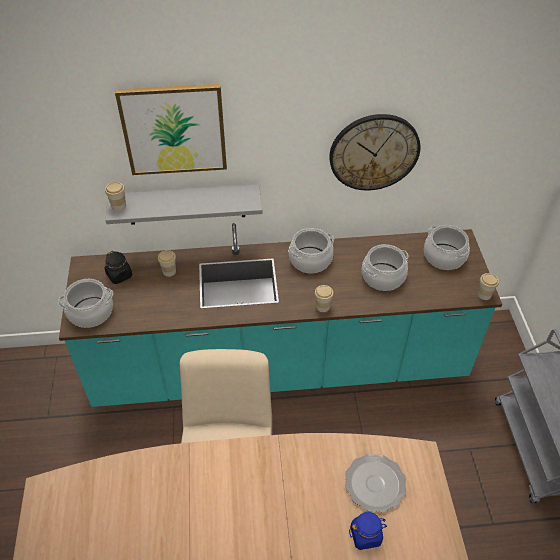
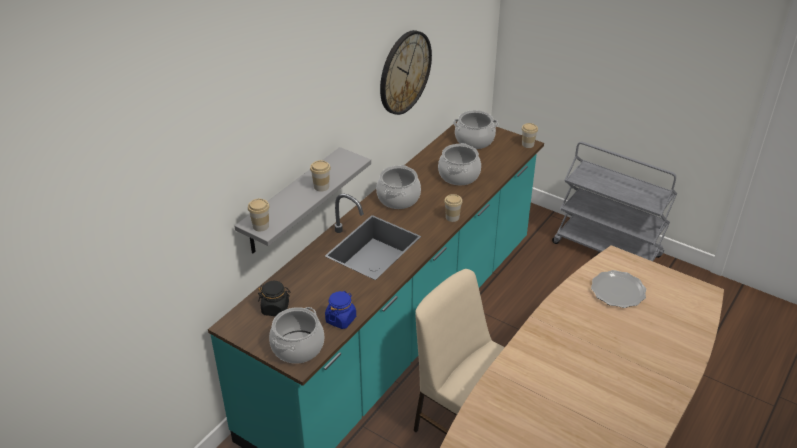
camera: 50 degrees left, 10 degrees down
(169, 271) = (311, 277): cup -> cup (321, 187)
(174, 129) = (282, 118): picture -> none
(366, 535) = (653, 318): blue jar -> blue jar (341, 319)

